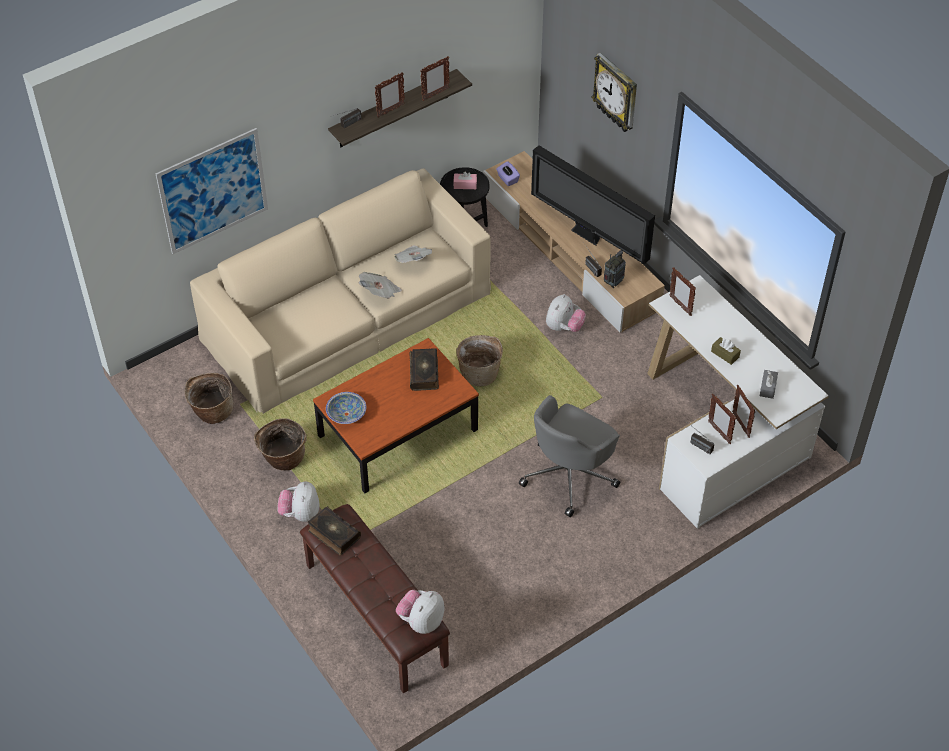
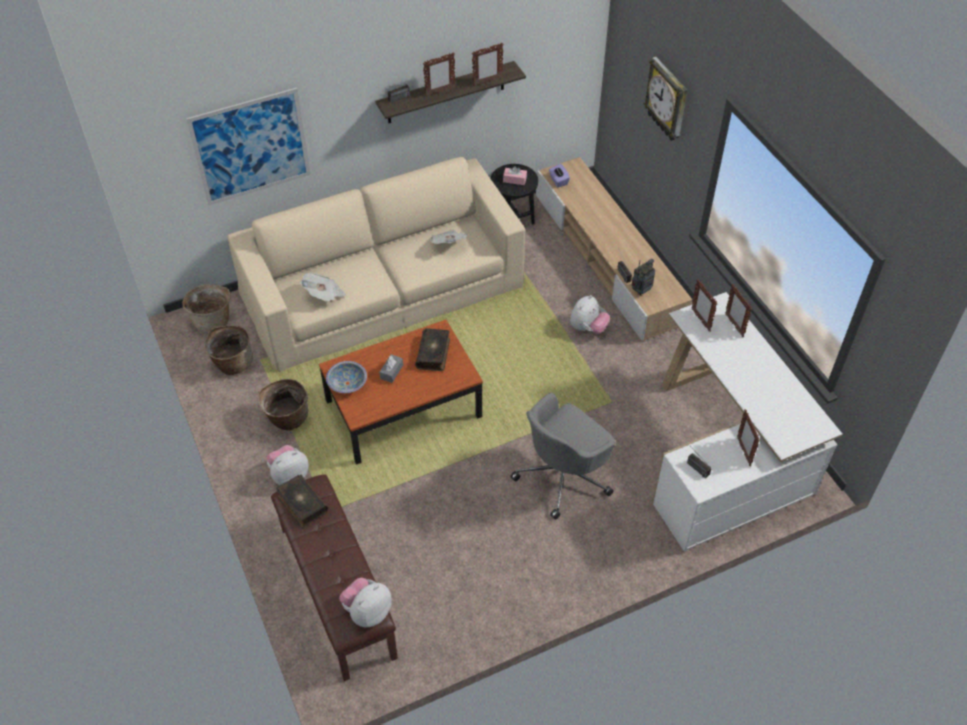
camera: 10 degrees right, 0 degrees up
(300, 513) = (289, 475): plush toy -> plush toy turned 45 degrees clockwise
(380, 292) = (409, 270): newspaper -> newspaper (324, 295)
(479, 372) = (496, 361): basket -> basket (212, 320)
(588, 236) = (625, 243): television -> none
(719, 432) = (719, 456): picture frame -> picture frame (734, 325)
(725, 354) = (738, 375): brown tissue box -> none
(768, 387) = (778, 416): grey tissue box -> grey tissue box (391, 372)

